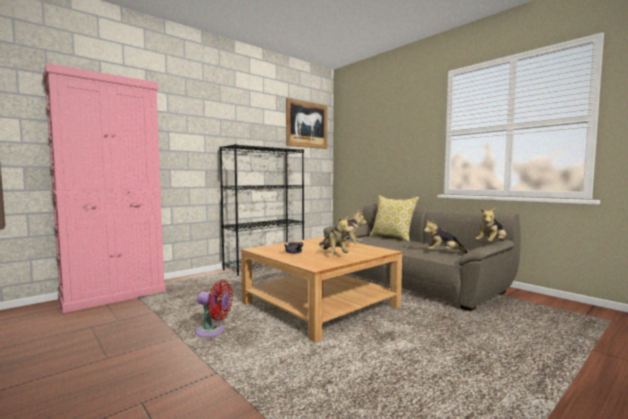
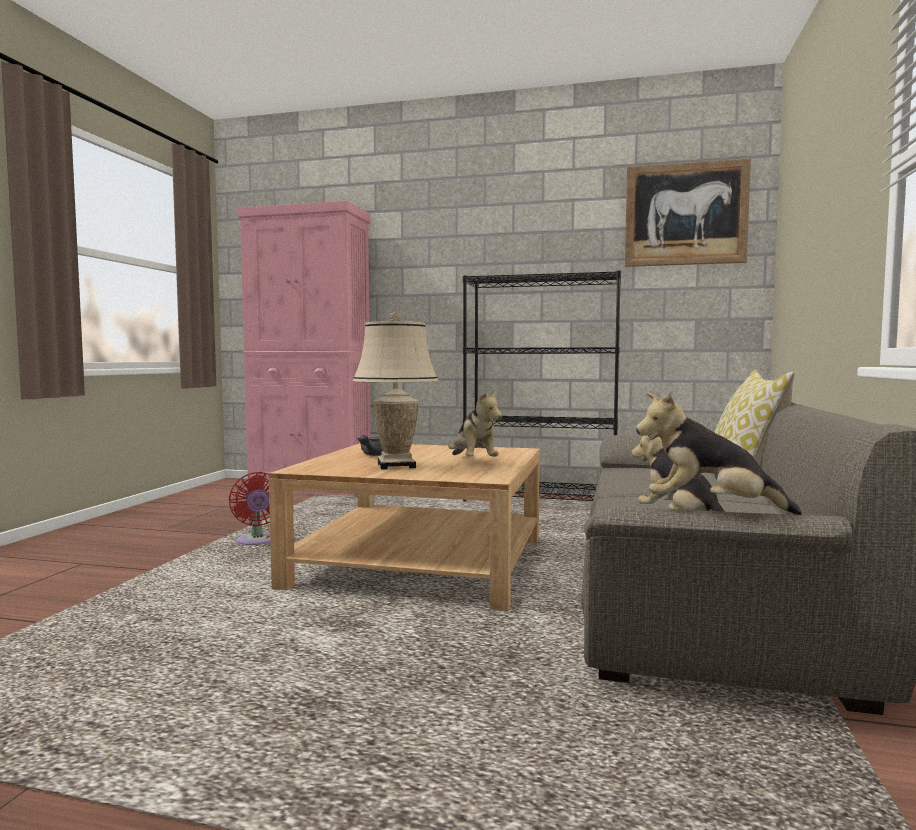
camera: 55 degrees right, 0 degrees up
(334, 254) = (396, 466): plush toy -> beige table lamp

